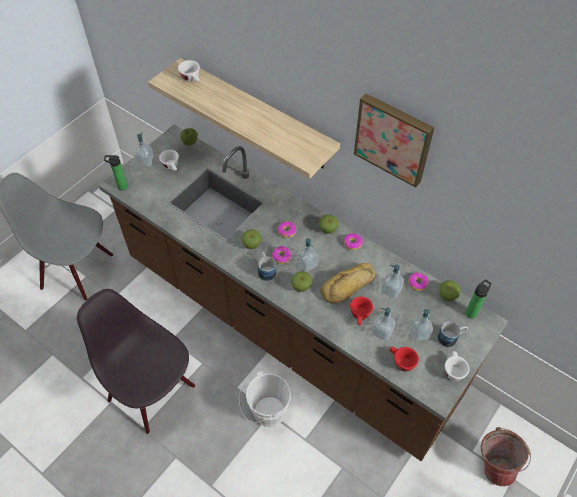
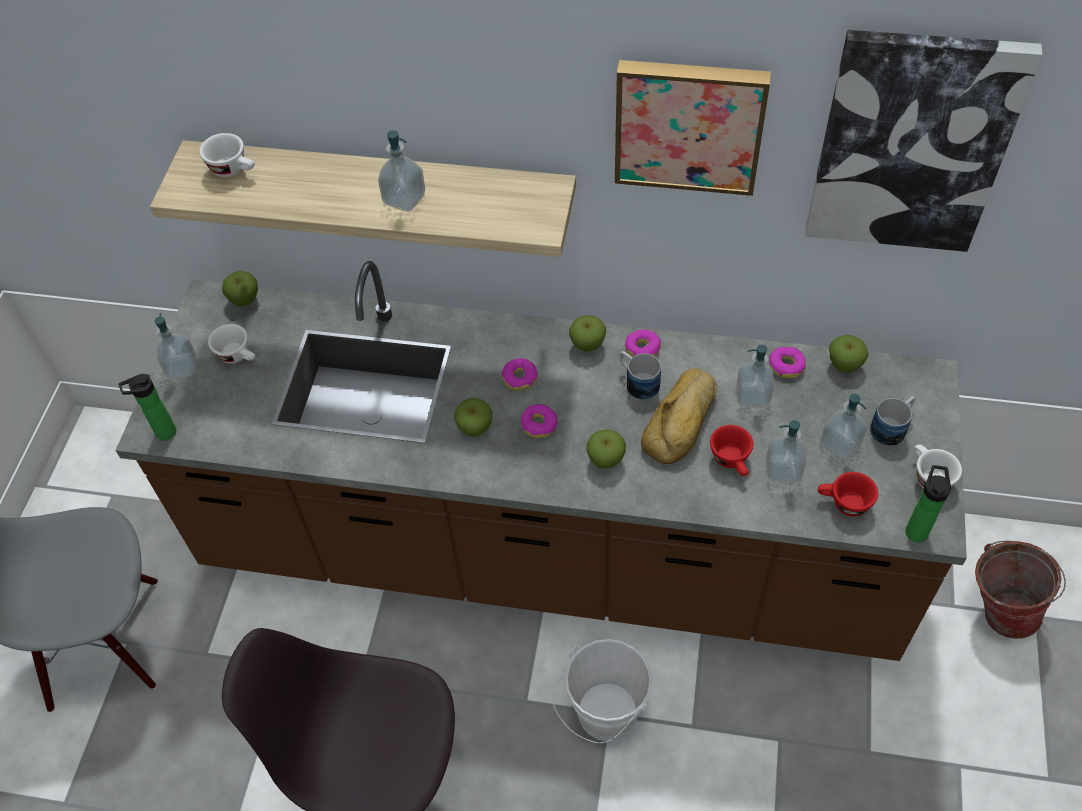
camera: 25 degrees left, 0 degrees up
(266, 270) = (528, 460): mug -> mug (637, 382)
(307, 264) = (590, 417): soap dispenser -> soap dispenser (404, 199)
(472, 312) = (896, 372): bottle -> bottle (916, 529)
(499, 193) = (911, 143): none -> picture

